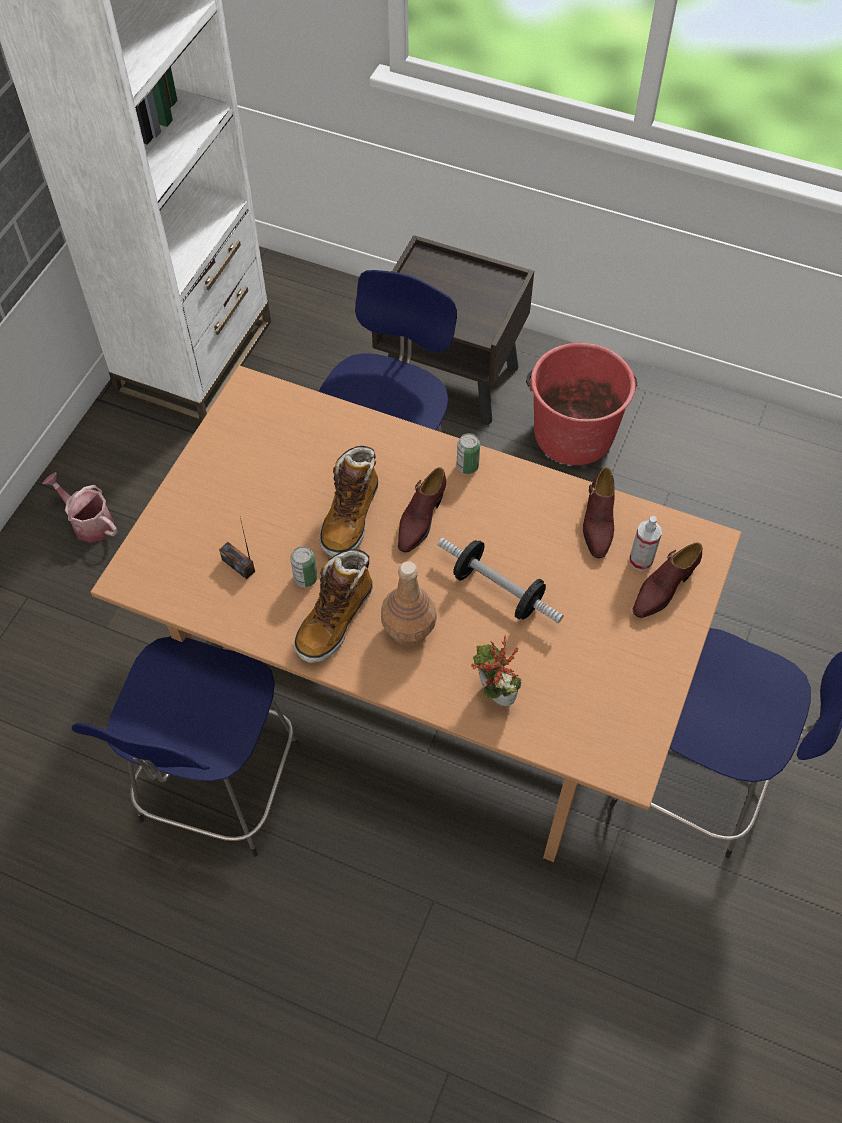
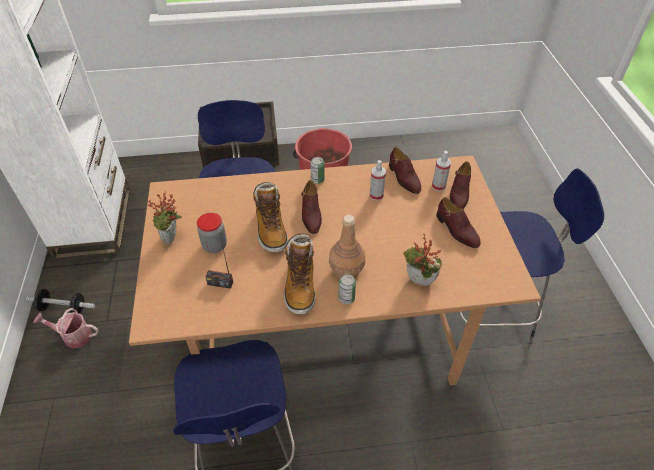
camera: 30 degrees left, 10 degrees down
(217, 470) = (172, 239): none -> potted plant
(264, 506) = (215, 245): none -> jar
(305, 578) = (267, 272): can -> can (346, 298)
(498, 591) = (379, 230): dumbbell -> dumbbell (63, 308)
(534, 532) = (376, 195): none -> spray bottle
(610, 645) = (456, 230): none -> brown shoe

